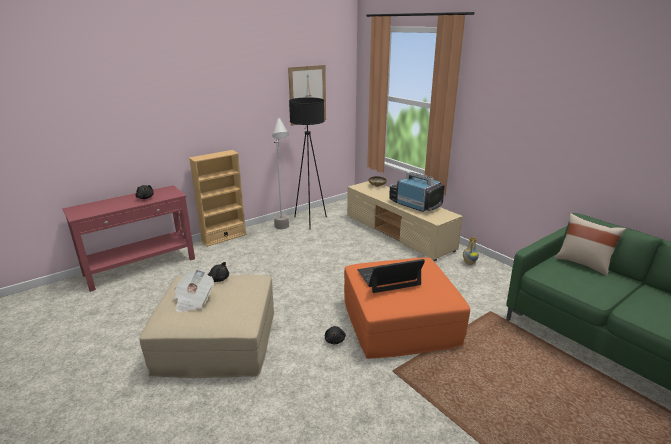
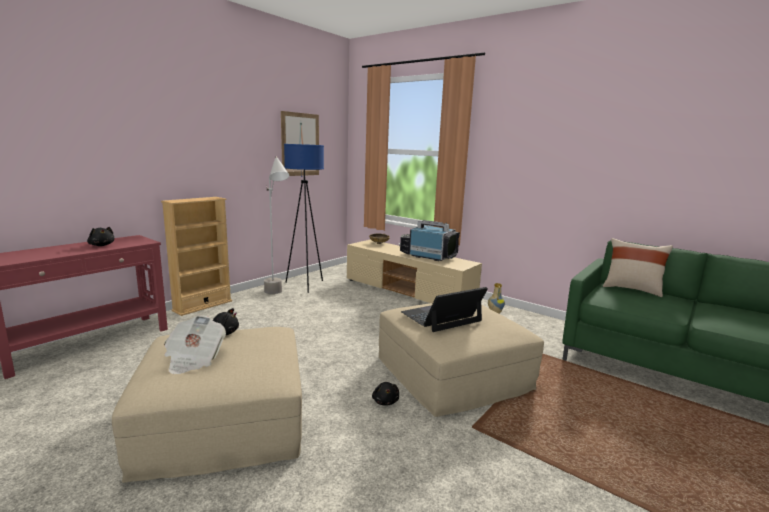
camera: 15 degrees left, 10 degrees down
(310, 221) = (305, 285): black floor lamp -> blue floor lamp
(400, 322) = (453, 374): orange ottoman -> beige ottoman

